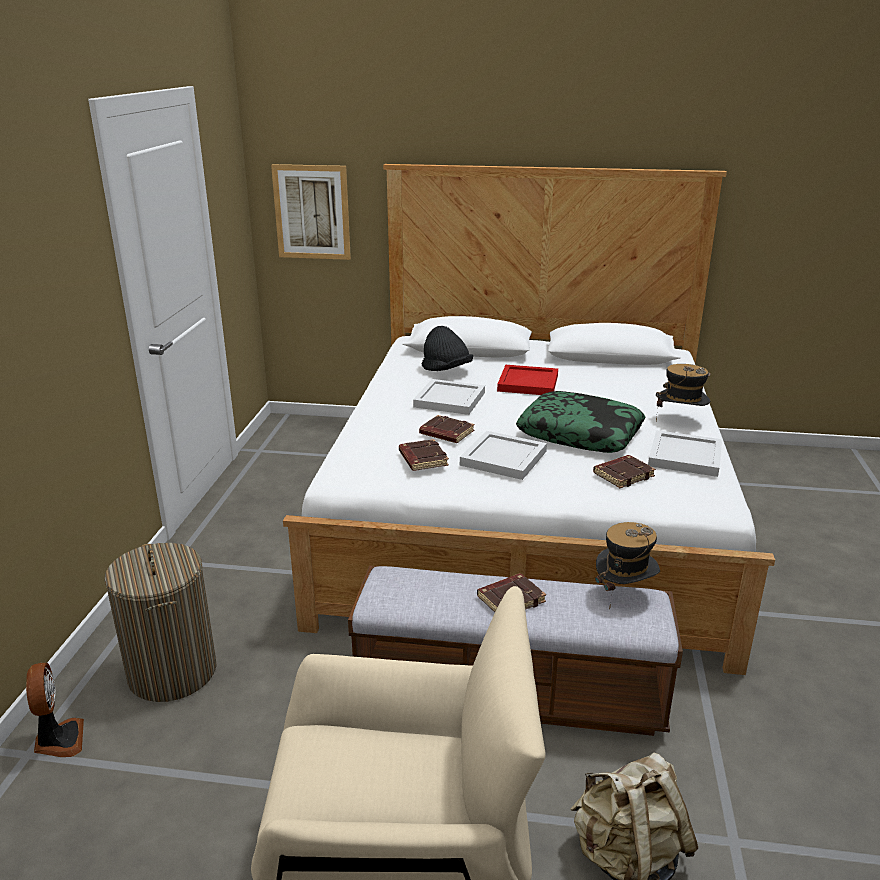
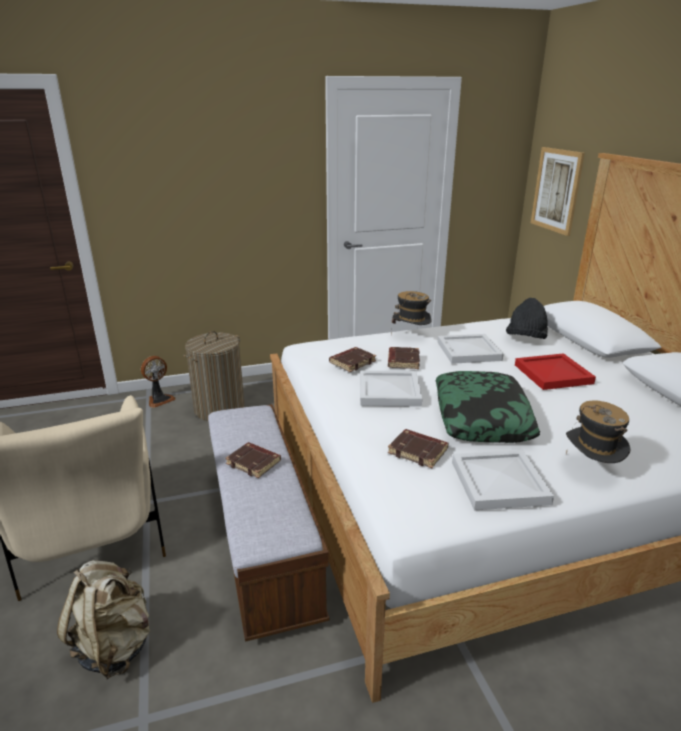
camera: 65 degrees right, 0 degrees up
(624, 594) = (293, 517): hat -> hat (410, 336)

